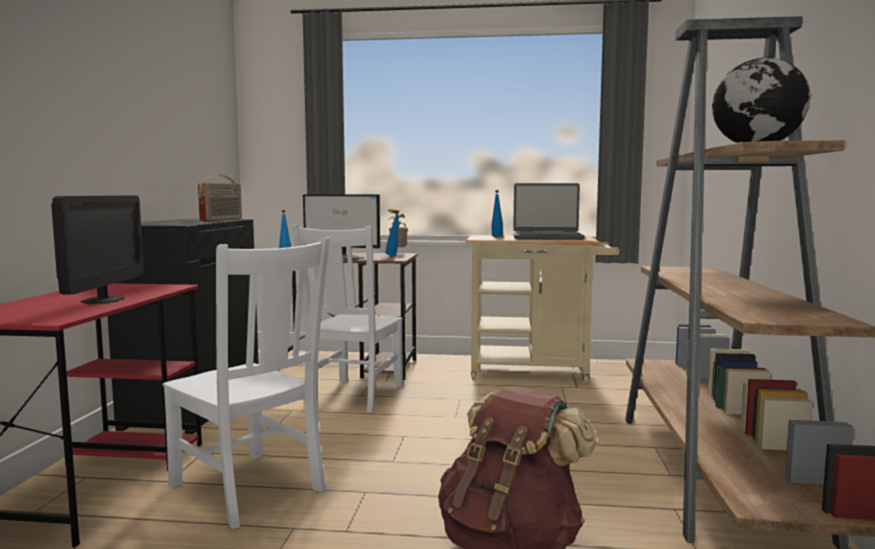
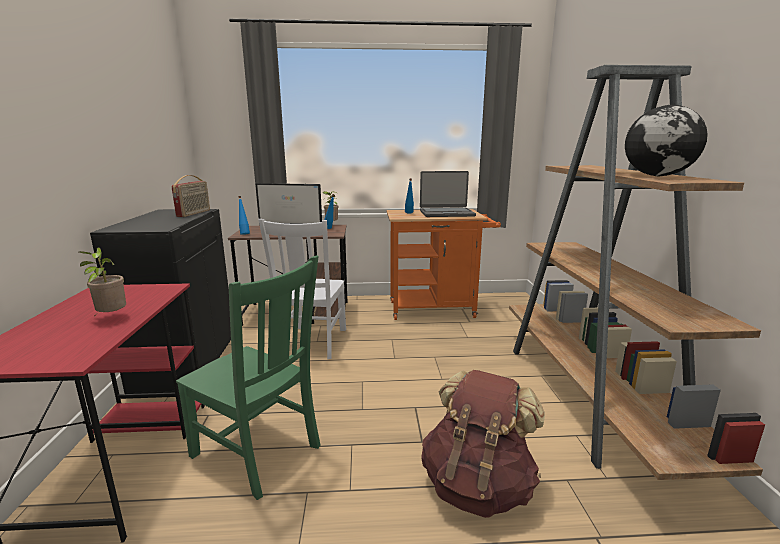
camera: 10 degrees left, 10 degrees up
(103, 300) = (111, 317): monitor -> potted plant
(249, 489) = (258, 453): white chair -> green chair
(537, 372) = (437, 309): beige cart -> orange cart

